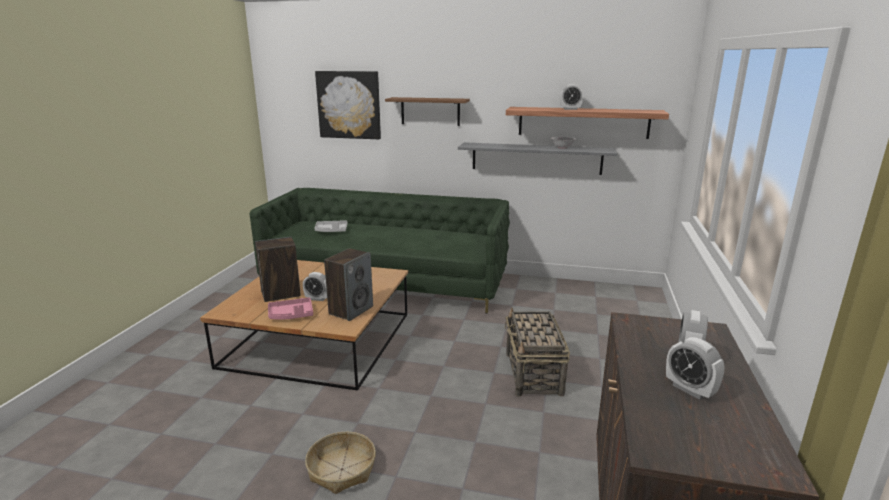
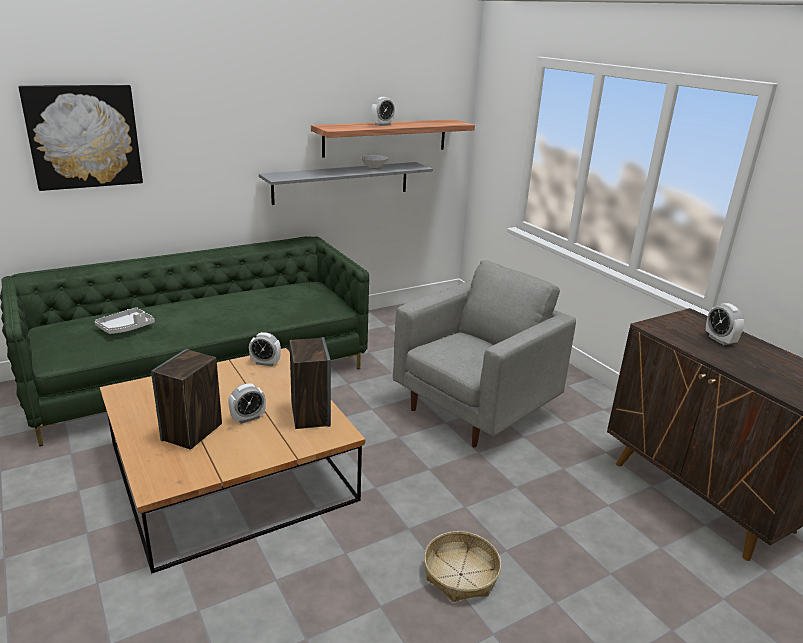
camera: 45 degrees left, 5 degrees up
(291, 315) = (255, 449): pink tray -> none
(430, 111) = (212, 137): brown shelf -> none
(533, 374) = (475, 409): basket -> grey armchair
(690, 389) = (756, 360): alarm clock -> alarm clock (265, 363)

